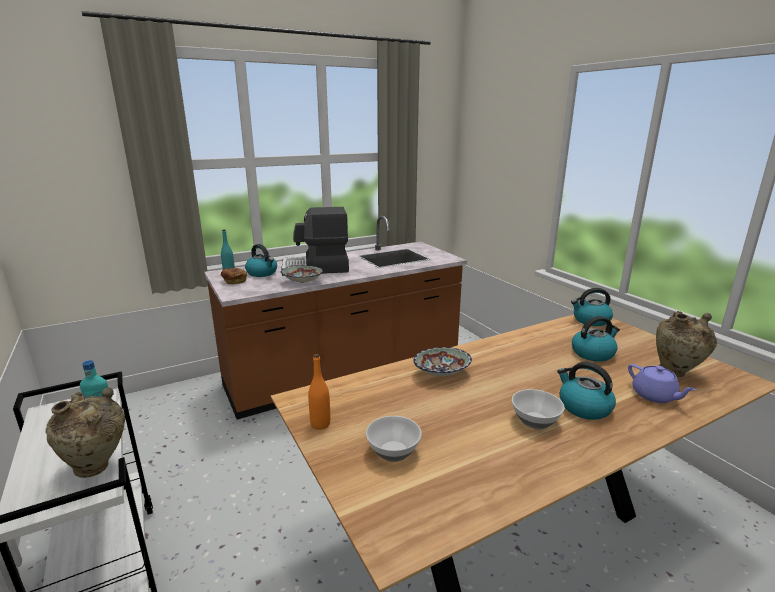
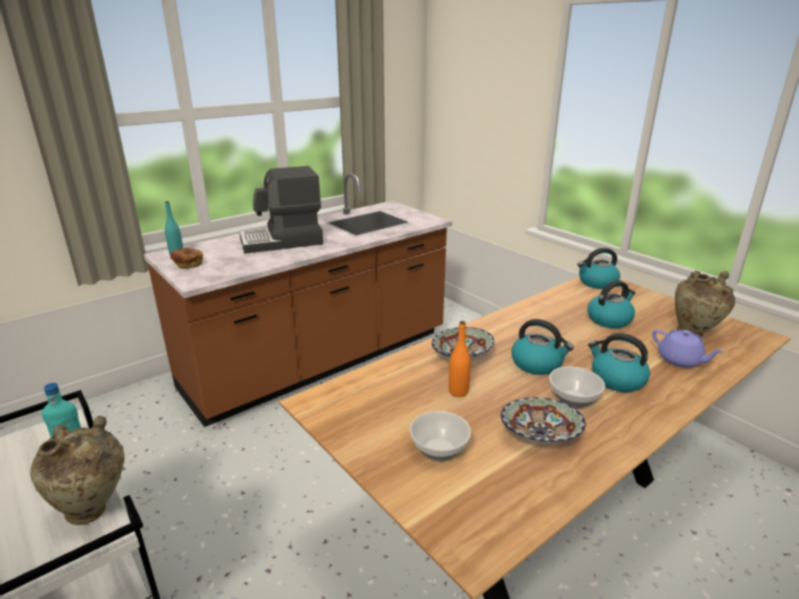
camera: 10 degrees left, 5 degrees up
(262, 273) = (219, 251): kettle -> kettle (537, 364)
(303, 282) = (273, 260): bowl -> bowl (539, 435)
(320, 424) = (349, 428): orange bottle -> orange bottle (458, 392)

